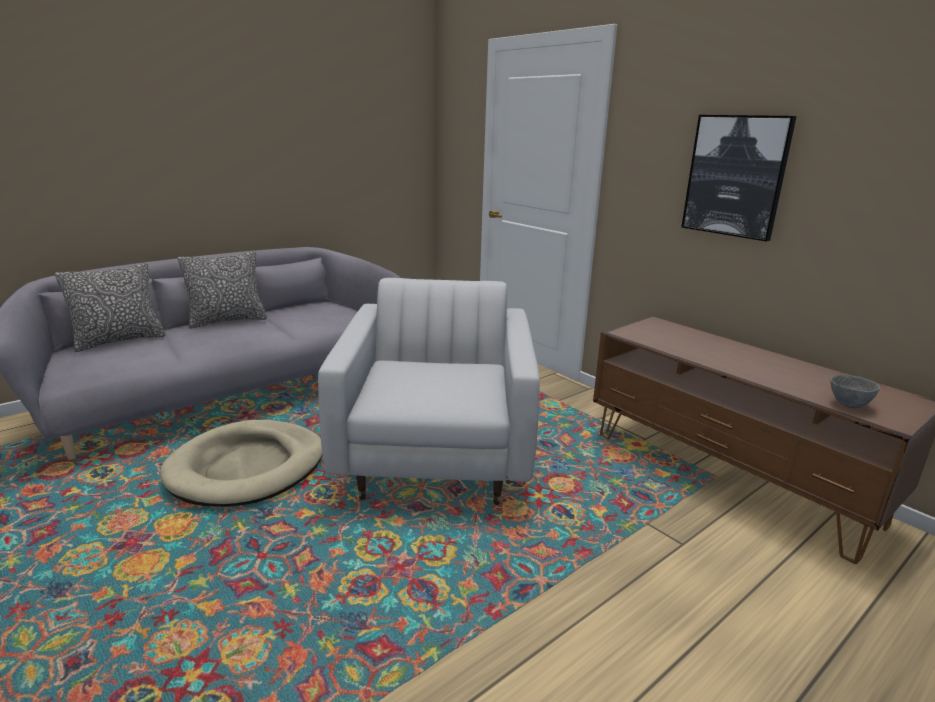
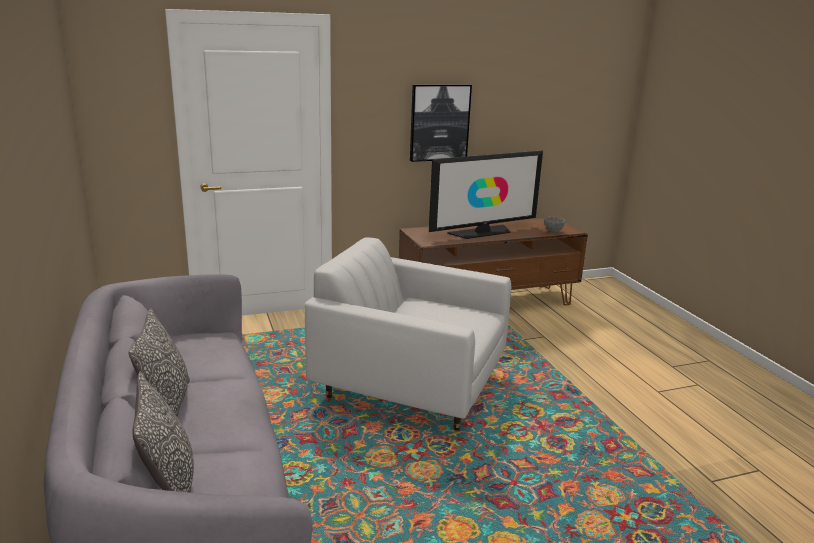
camera: 70 degrees left, 0 degrees up
(247, 468) = (375, 485): beige dog bed -> none
(729, 356) = (482, 232): none -> television

